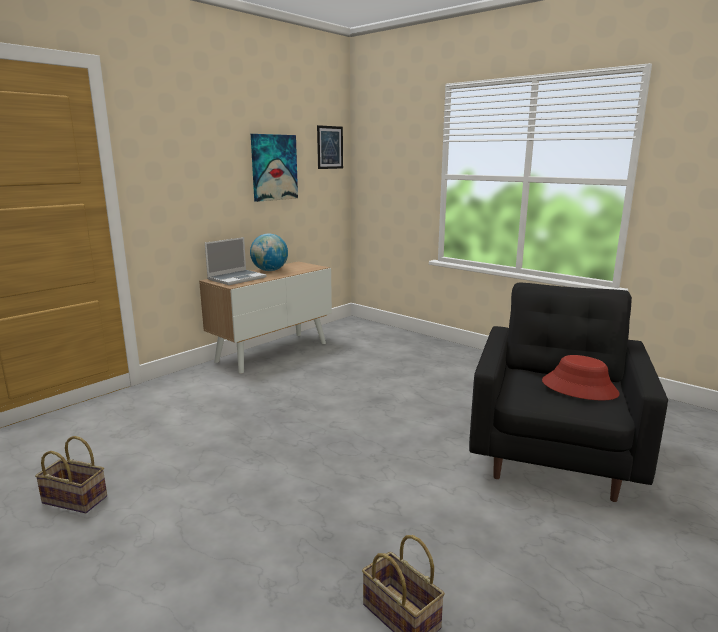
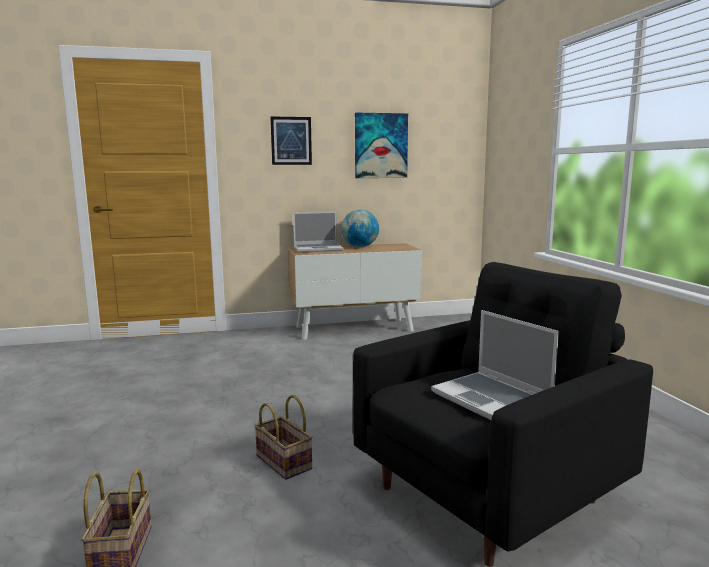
camera: 35 degrees right, 5 degrees down
(77, 499) = (79, 391): basket -> basket (285, 462)
(330, 147) = (456, 126): picture -> picture (291, 141)
(579, 388) = (493, 400): red hat -> laptop

